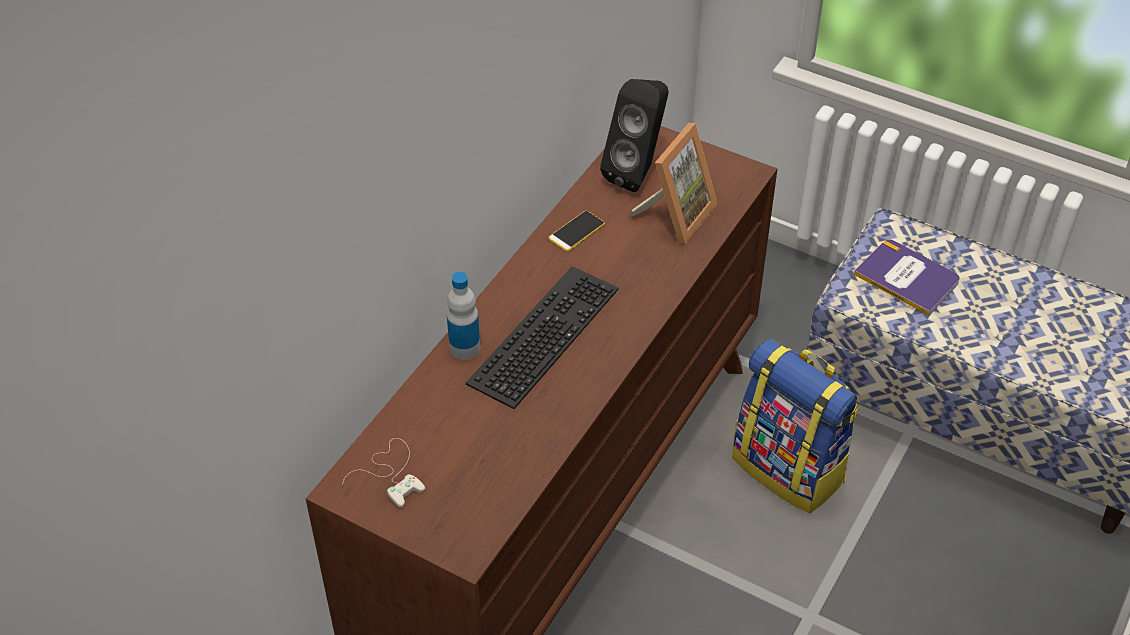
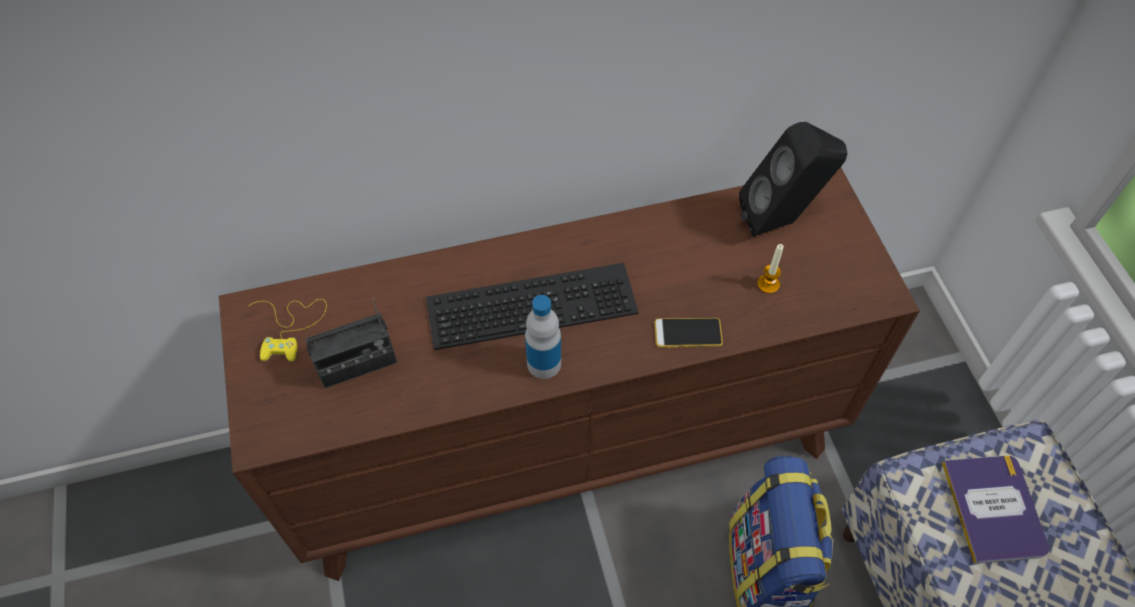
camera: 45 degrees right, 10 degrees up
(392, 473) = (291, 327): white game controller -> yellow game controller
(464, 348) = (461, 267): bottle -> bottle (544, 363)
(473, 457) = (357, 364): none -> radio
(576, 231) = (665, 235): phone -> phone (688, 333)
(675, 215) = (768, 284): picture frame -> candle

